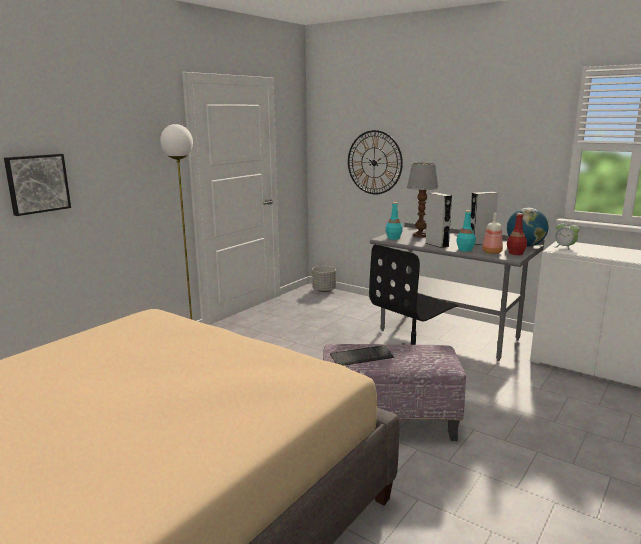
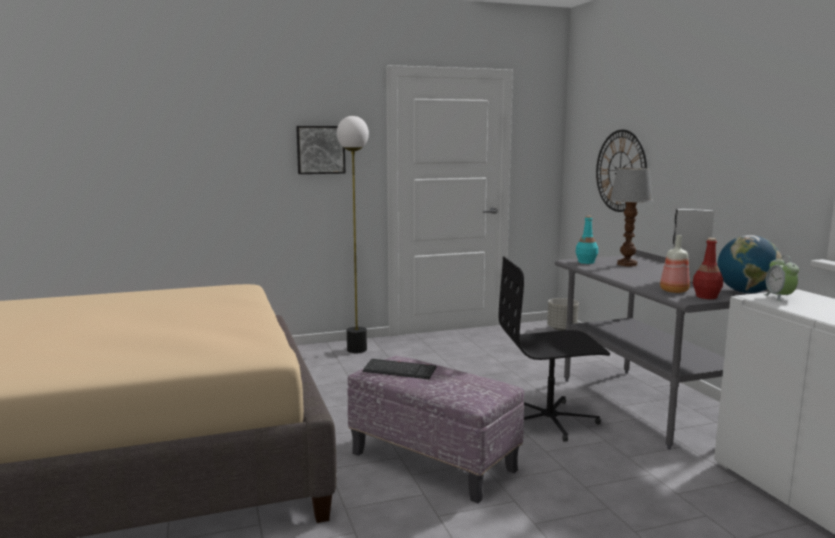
camera: 35 degrees right, 5 degrees down
(37, 183) = (220, 165): picture -> picture (320, 150)
(437, 245) = (621, 274): grey speaker -> none
(465, 250) = (644, 284): turquoise bottle -> none

